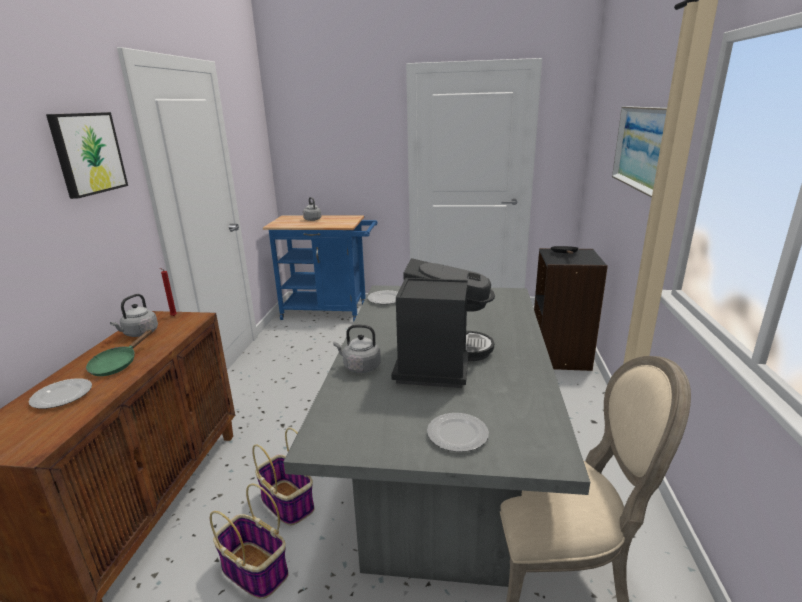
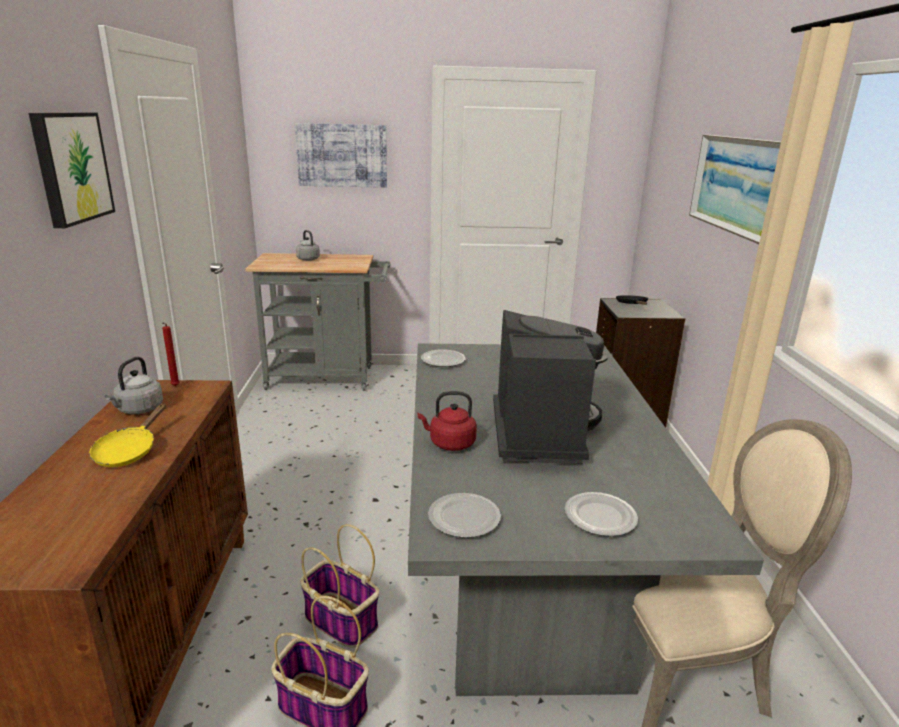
camera: 10 degrees left, 0 degrees up
(61, 396) = (70, 496): plate -> plate (464, 519)
(117, 364) = (129, 451): green frying pan -> yellow frying pan
(330, 311) = (328, 378): blue cart -> grey cart
(338, 138) = (342, 155): none -> picture
(360, 367) = (449, 443): grey kettle -> red kettle

